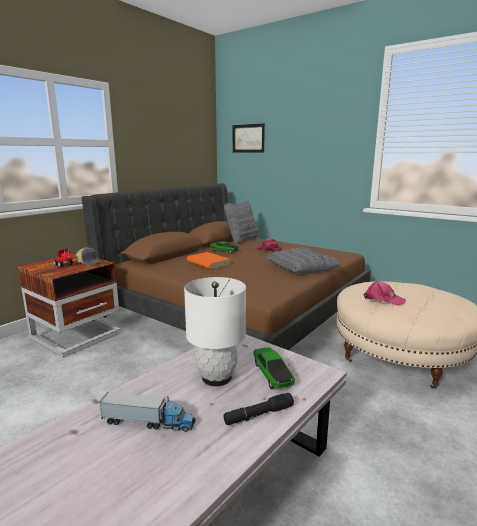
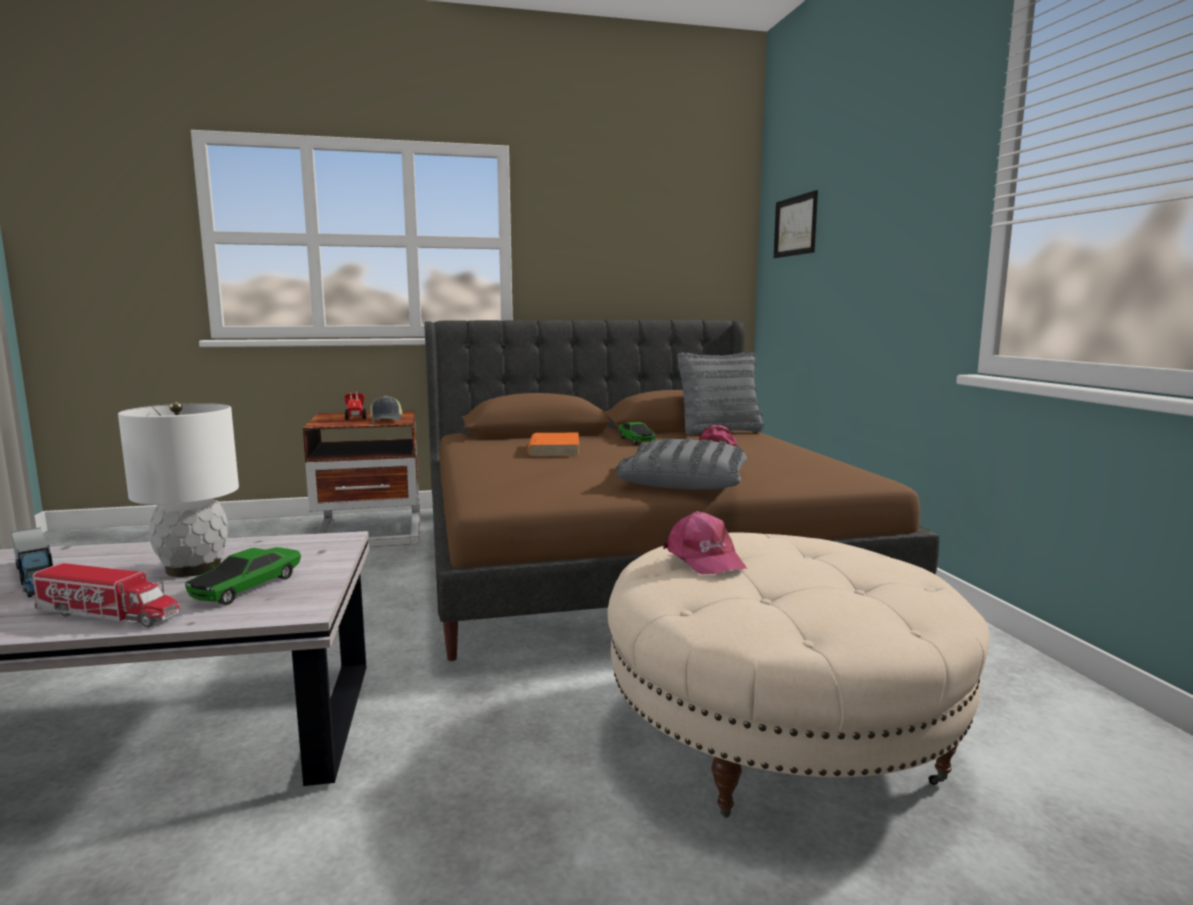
camera: 40 degrees right, 5 degrees down
(258, 415) = (109, 614): black flashlight -> toy truck

